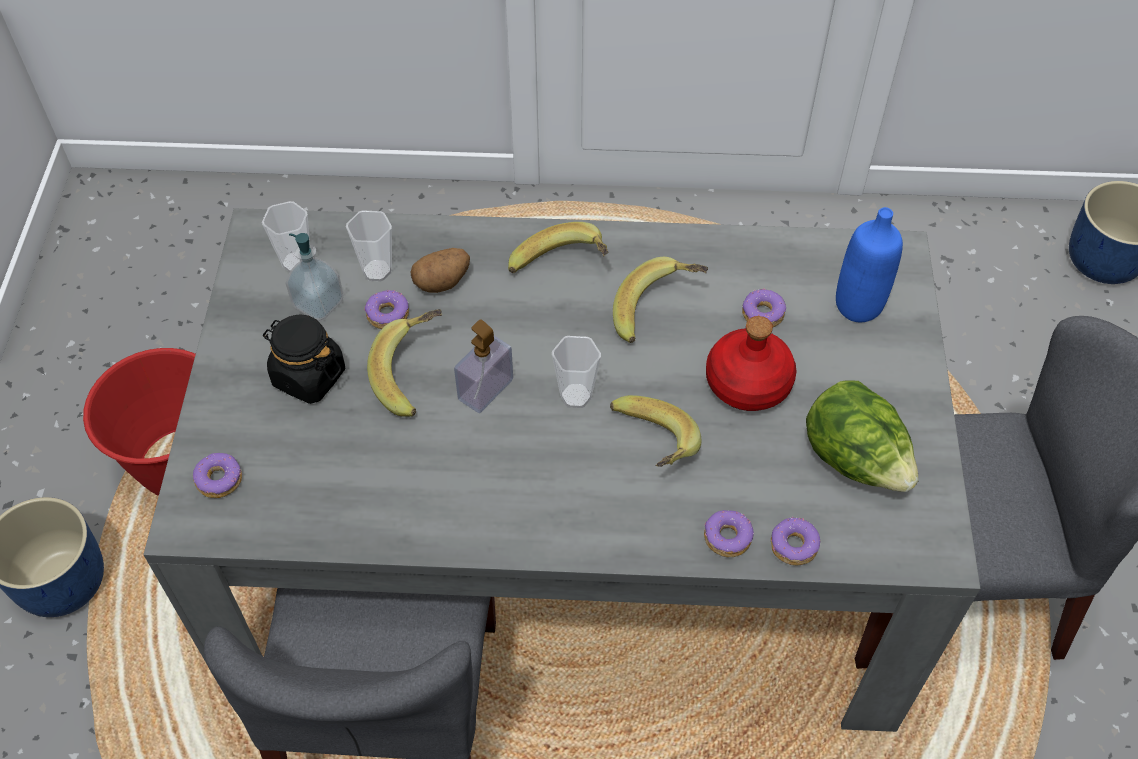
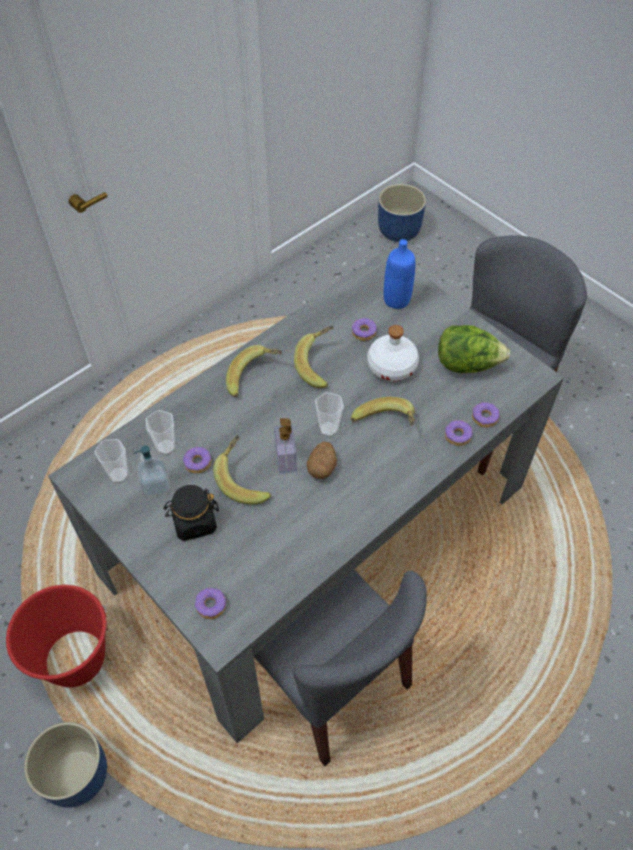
camera: 45 degrees left, 0 degrees up
(442, 282) = (205, 427): potato -> potato (322, 467)
(748, 384) = (392, 366): red bottle -> white bottle

